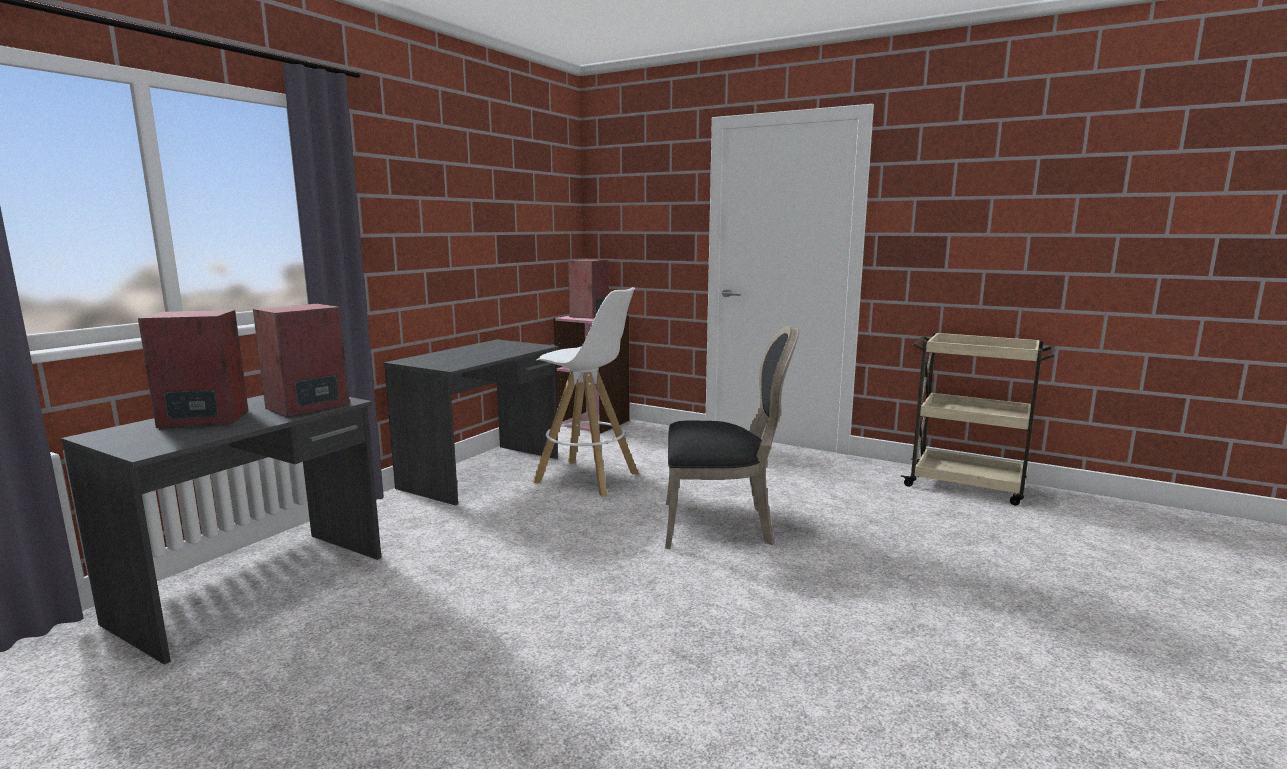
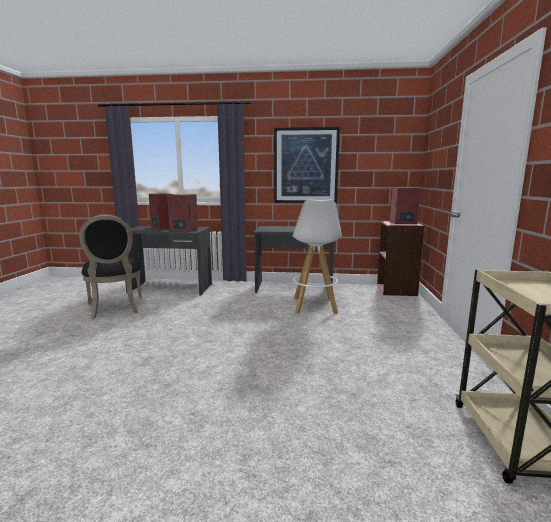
camera: 65 degrees right, 0 degrees up
(450, 225) = (306, 166): none -> picture
(722, 525) = (290, 345): black chair -> black chair (115, 308)

